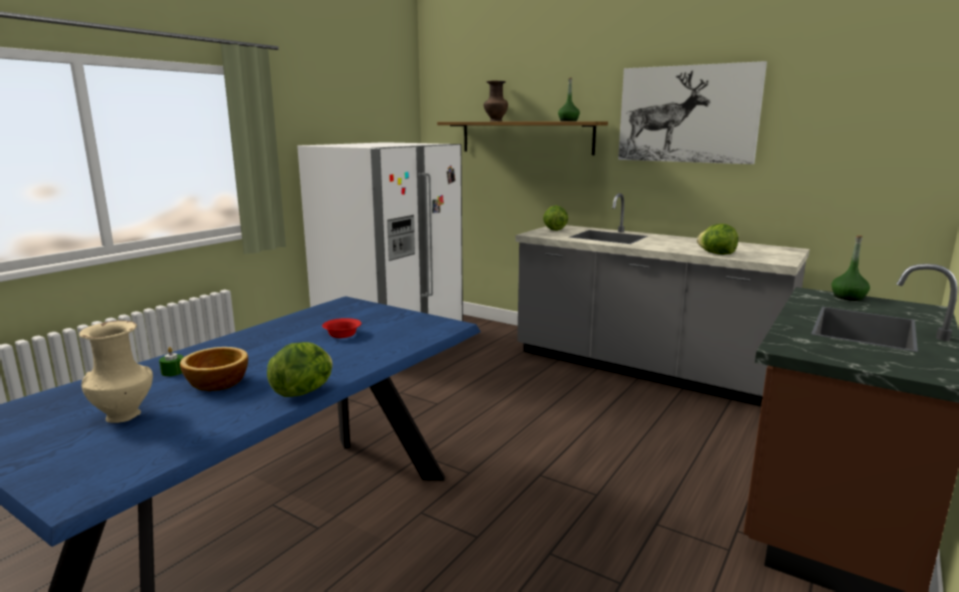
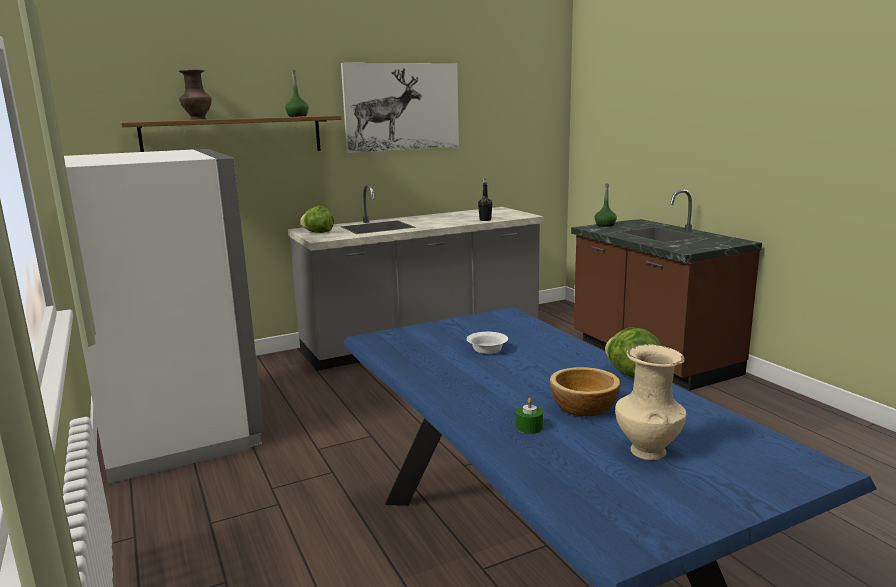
camera: 60 degrees left, 0 degrees up
(342, 334) = (486, 349): red bowl -> white bowl
(716, 254) = (485, 220): lettuce -> black bottle

